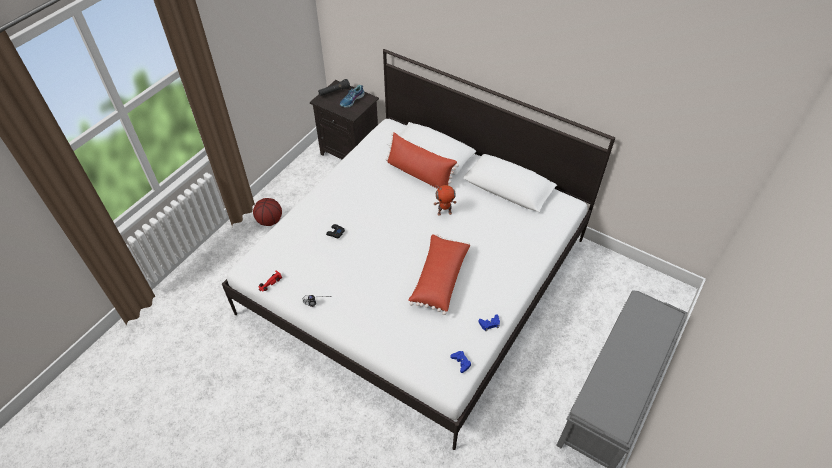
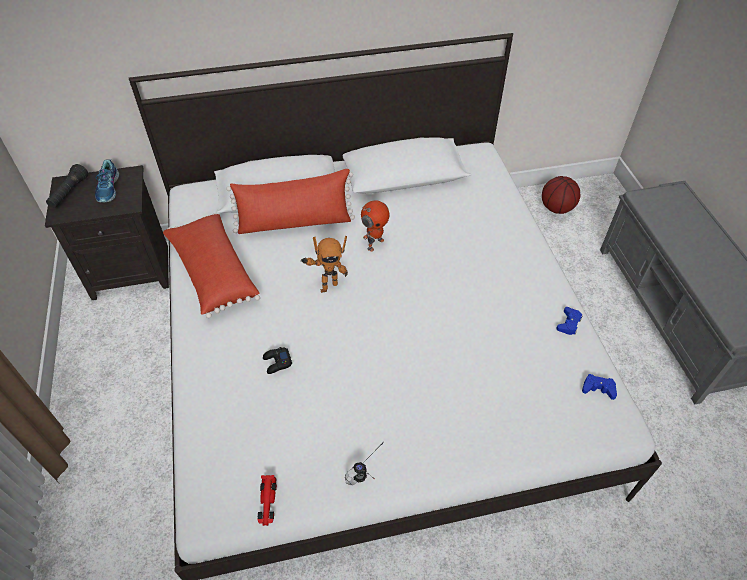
camera: 45 degrees left, 0 degrees up
(270, 220) = (110, 432): basketball -> basketball (556, 208)
(396, 216) = (327, 286): none -> toy robot
(439, 278) = (461, 319): red pillow -> red pillow (213, 273)

